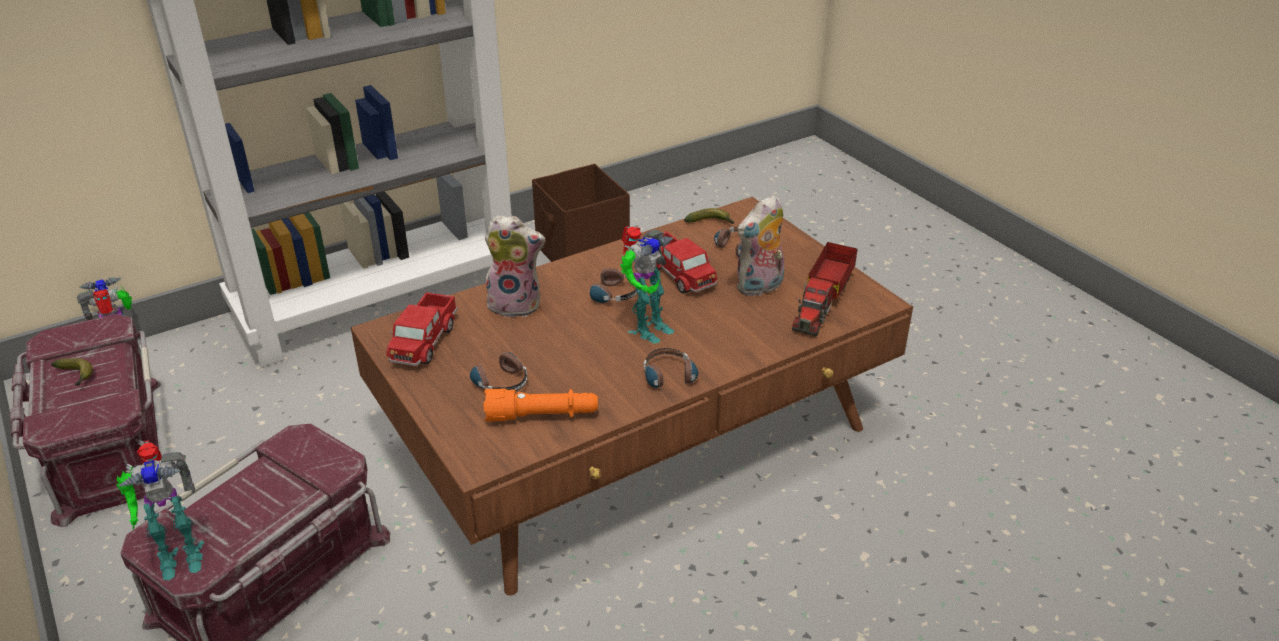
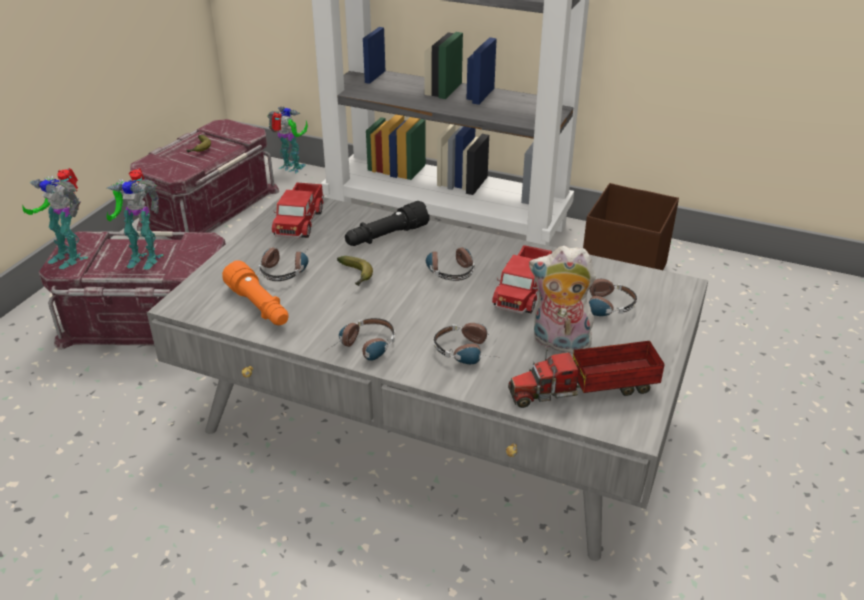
camera: 55 degrees right, 0 degrees up
(424, 341) = (300, 221): toy truck -> toy truck turned 60 degrees counterclockwise
(516, 304) = (386, 236): plush toy -> black flashlight
(637, 435) = (434, 413): brown coffee table -> grey coffee table
(646, 329) = (422, 307): toy robot -> toy robot (144, 257)
(711, 223) = (626, 275): banana -> banana (356, 275)
(729, 330) = (471, 351): none -> headphones

